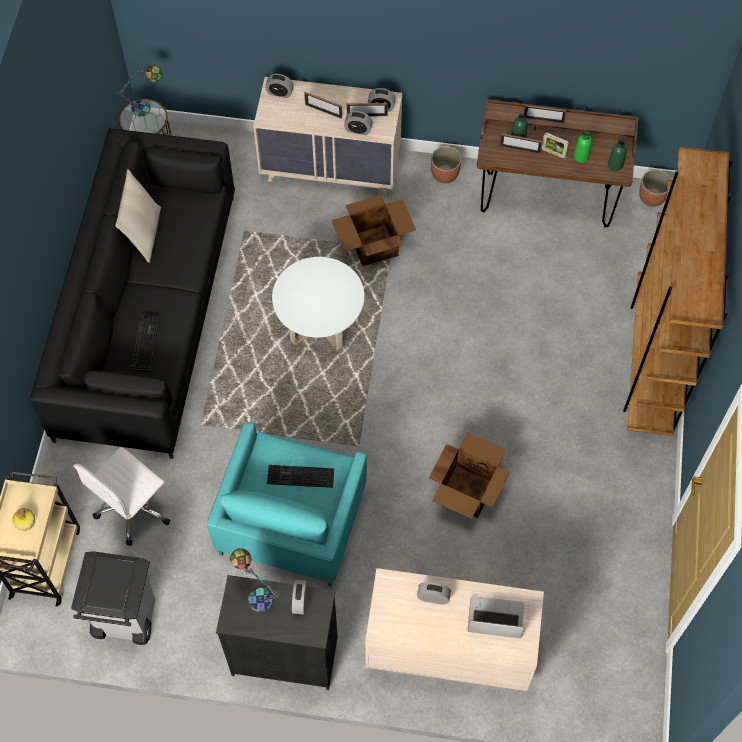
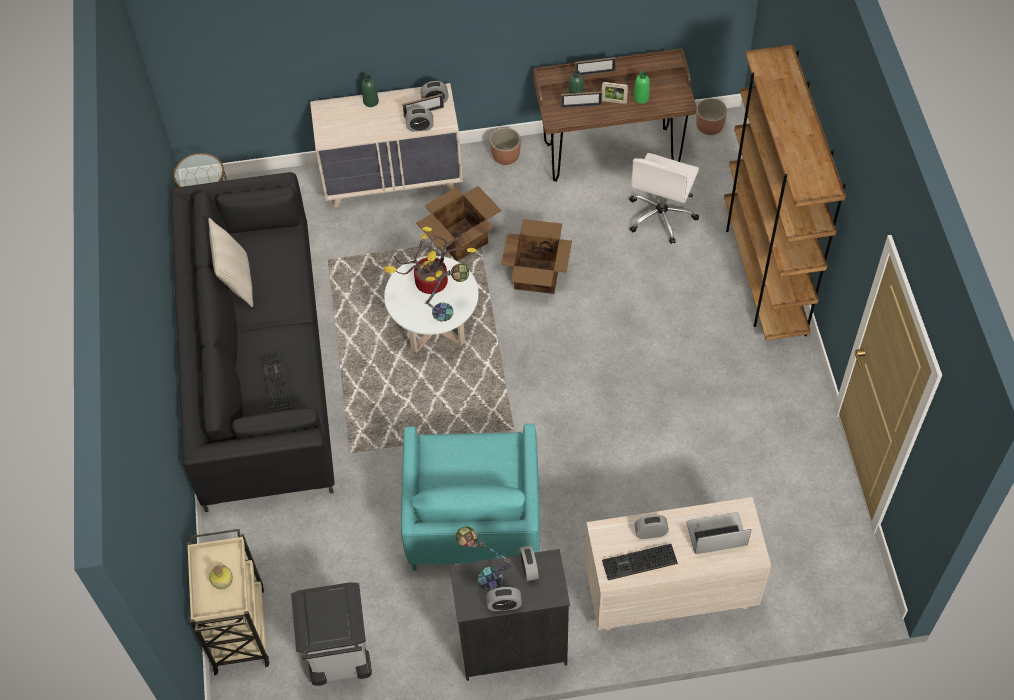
camera: 15 degrees left, 5 degrees down
(134, 508) = (311, 551): white office chair -> white office chair (661, 216)
(147, 108) = (199, 162): table lamp -> table lamp (449, 311)
(280, 93) = (330, 112): alarm clock -> alarm clock (504, 604)
(299, 478) = (476, 465): keyboard -> keyboard (639, 564)
(320, 286) = (430, 284): none -> potted plant
(323, 111) = (379, 118): picture frame -> none
(467, 490) = (633, 440): cardboard box -> cardboard box (537, 274)
(615, 165) = (675, 97): green bottle -> green bottle (371, 101)

